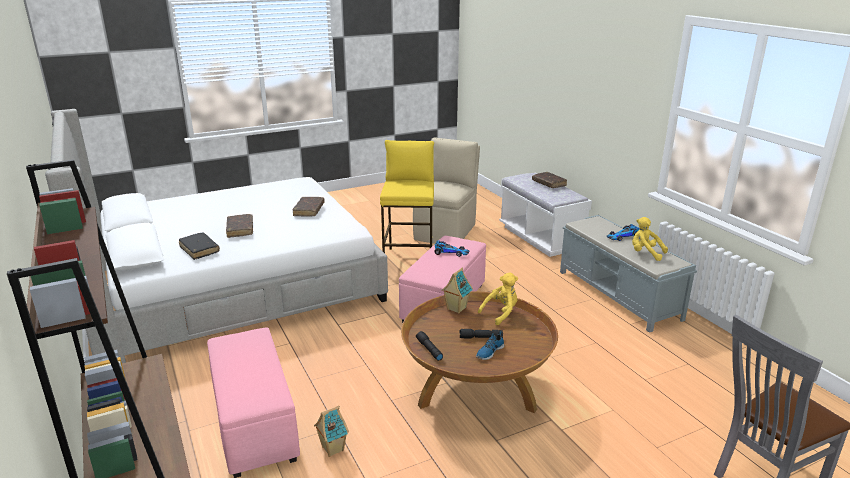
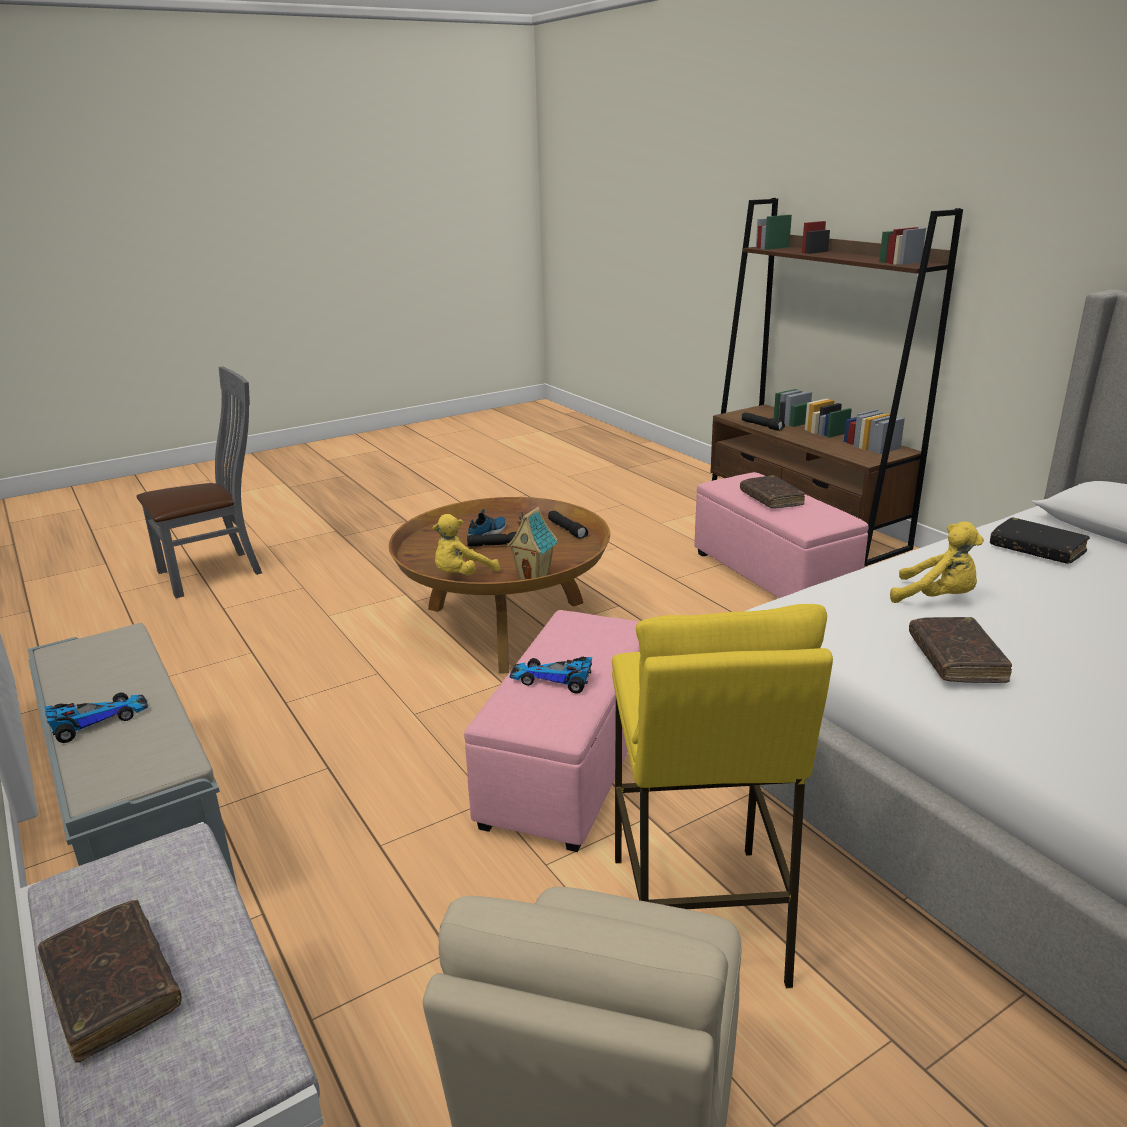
camera: 175 degrees right, 0 degrees up
(166, 450) = (762, 426): none -> black flashlight
(240, 229) = (1036, 594): brown book -> brown book (771, 499)
(332, 449) = (667, 563): toy house -> none
(645, 253) = (103, 669): yellow plush toy -> yellow plush toy (936, 598)

